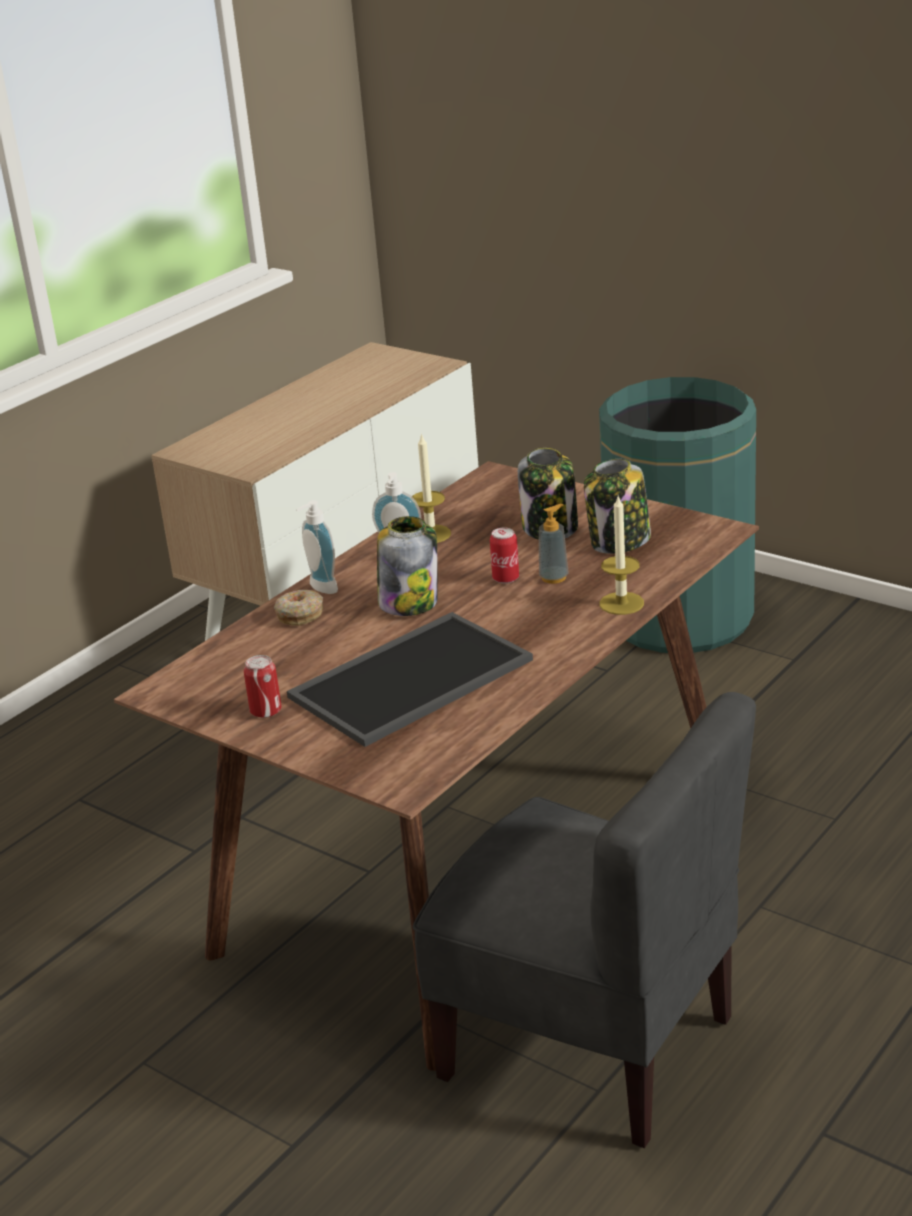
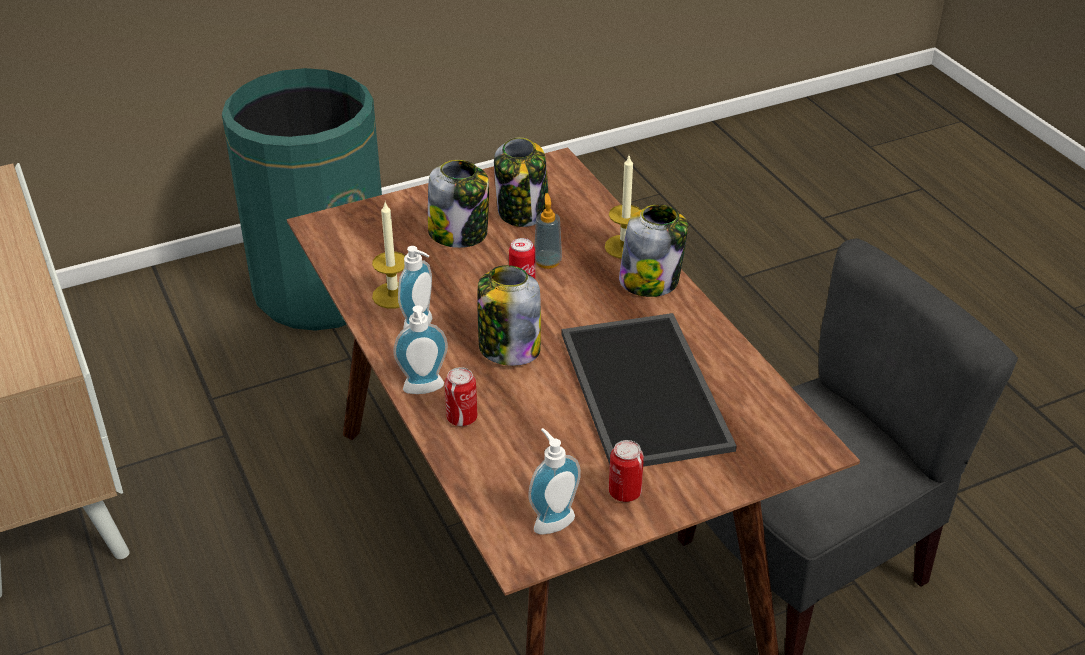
camera: 65 degrees left, 10 degrees up
(207, 690) = (551, 519): none -> soap dispenser
(299, 614) = (462, 418): donut -> can
(580, 632) = (650, 281): none -> jar

